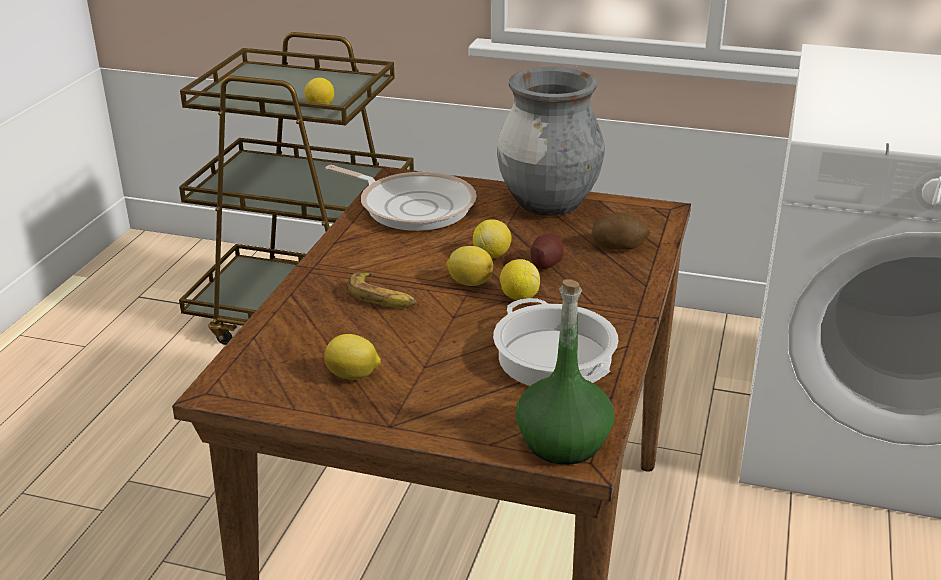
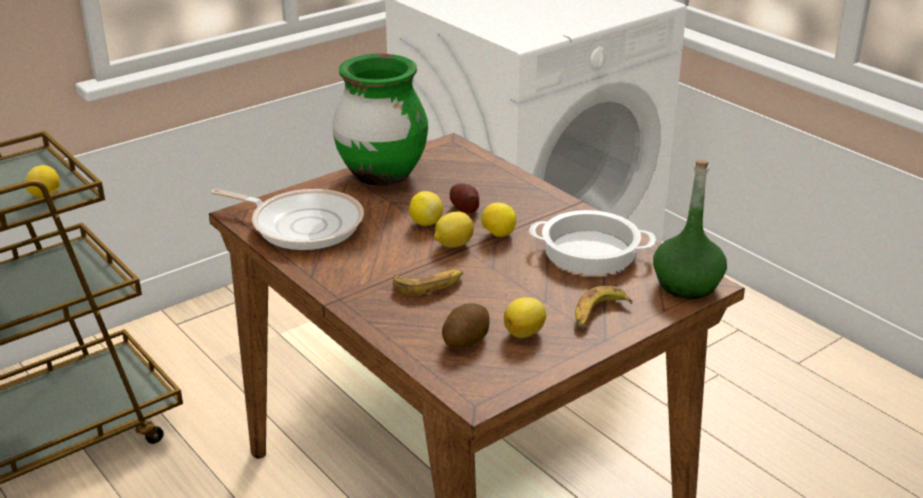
camera: 55 degrees left, 0 degrees up
(412, 206) = (302, 225): frying pan -> frying pan turned 45 degrees clockwise
(434, 405) = (598, 314): none -> banana
(548, 204) = (382, 175): grey vase -> green vase
(619, 246) = (477, 176): potato -> potato (466, 339)

